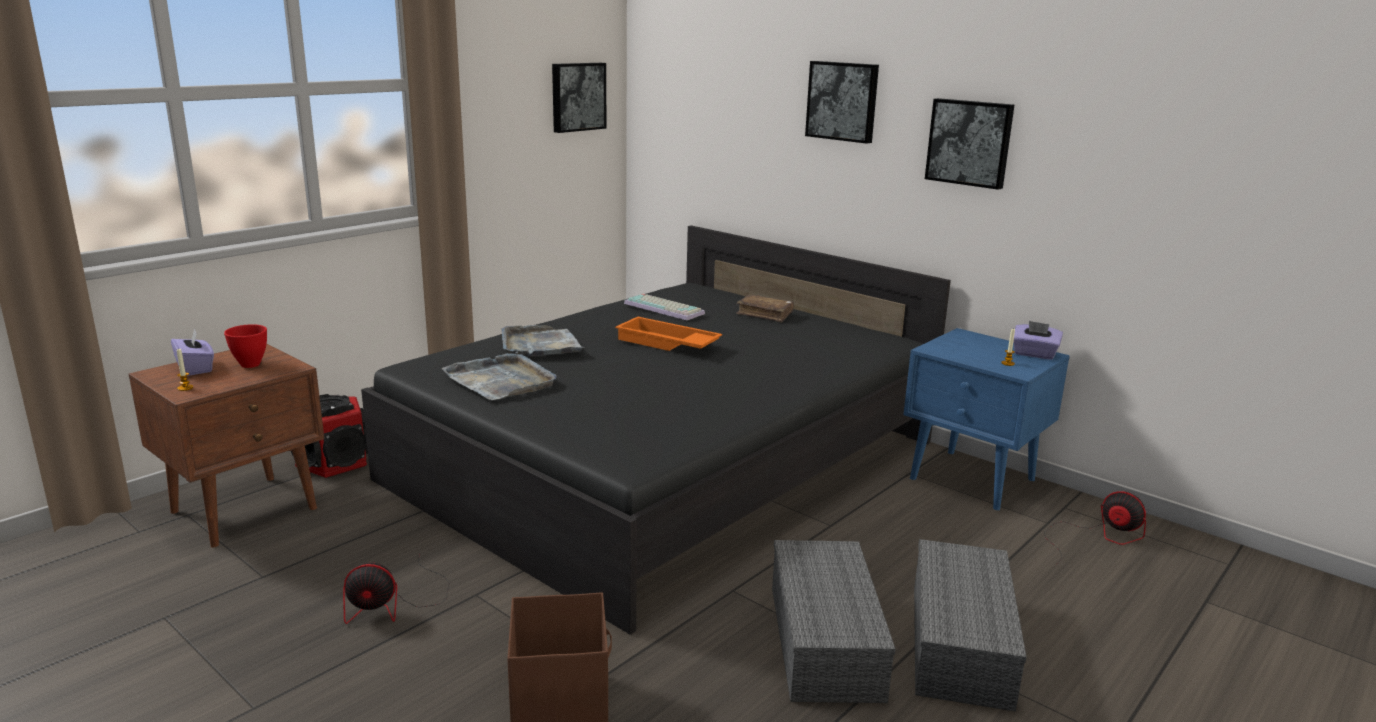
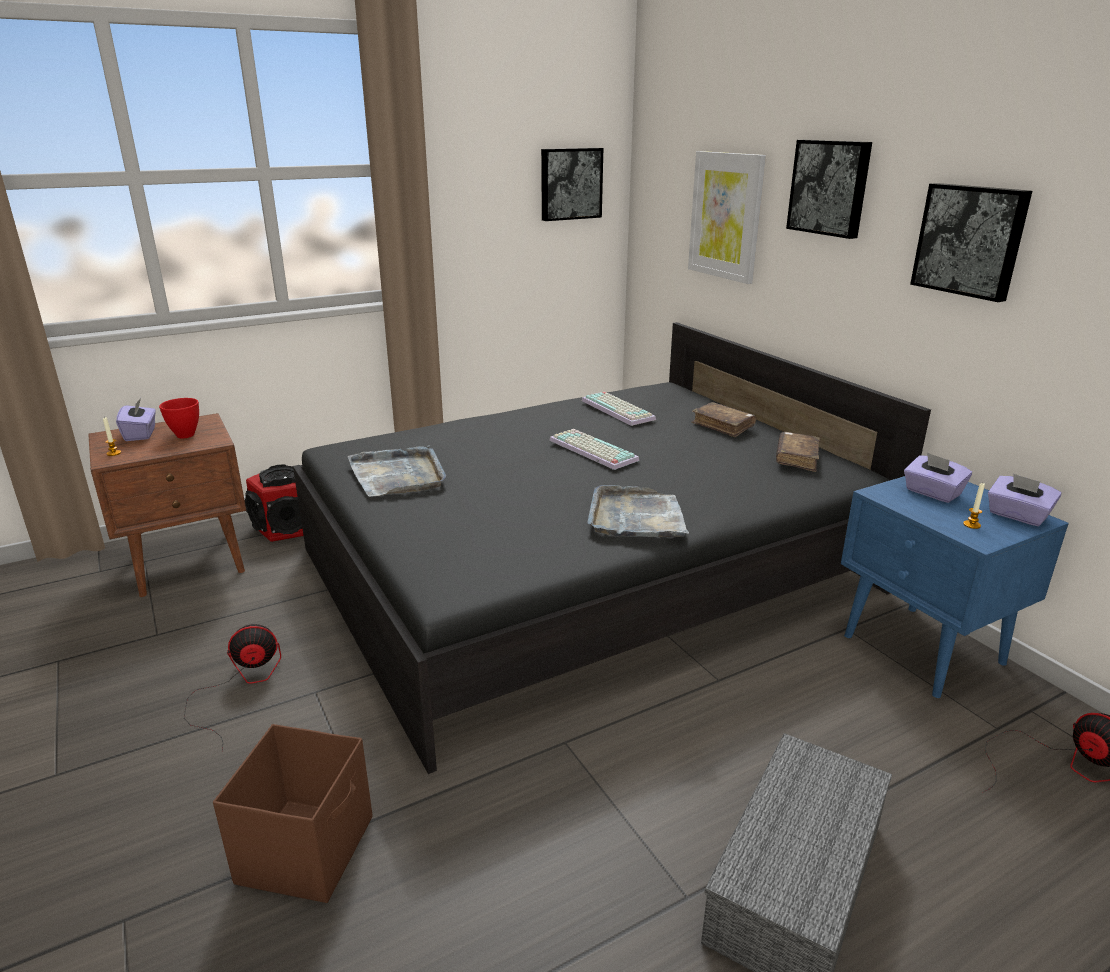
camera: 20 degrees right, 5 degrees up
(394, 603) = (240, 686): fan -> fan turned 150 degrees clockwise
(540, 345) = (466, 439): grey tray -> grey tray (636, 517)
(666, 343) = (590, 450): orange tray -> keyboard
(739, 126) = (726, 216): none -> picture
(827, 642) = (632, 838): grey storage box -> none
(843, 334) = (796, 459): none -> brown book
(968, 345) = (932, 493): none -> purple tissue box

